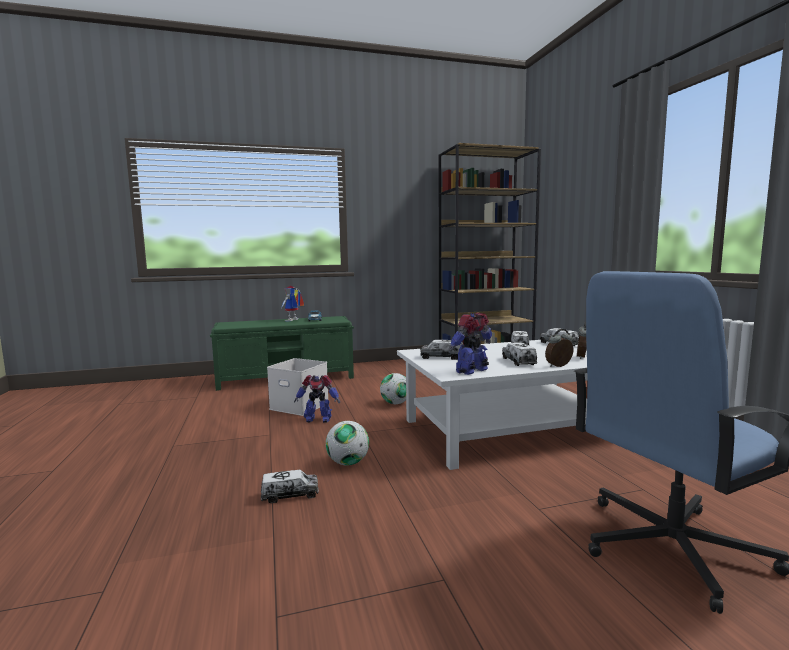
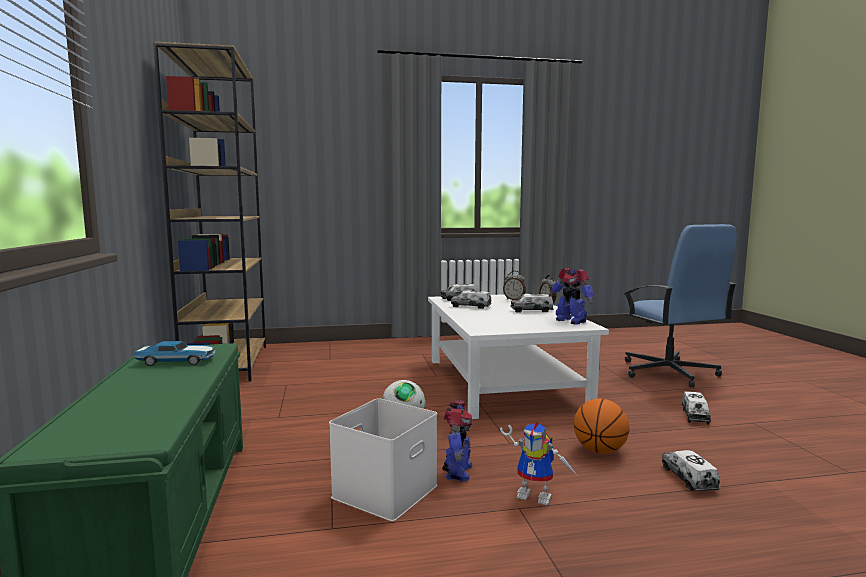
camera: 85 degrees left, 0 degrees up
(293, 320) = (155, 376): toy robot -> toy robot (538, 495)
(348, 463) = (599, 450): football -> basketball
(442, 357) = (513, 324): toy truck -> toy truck (695, 416)

